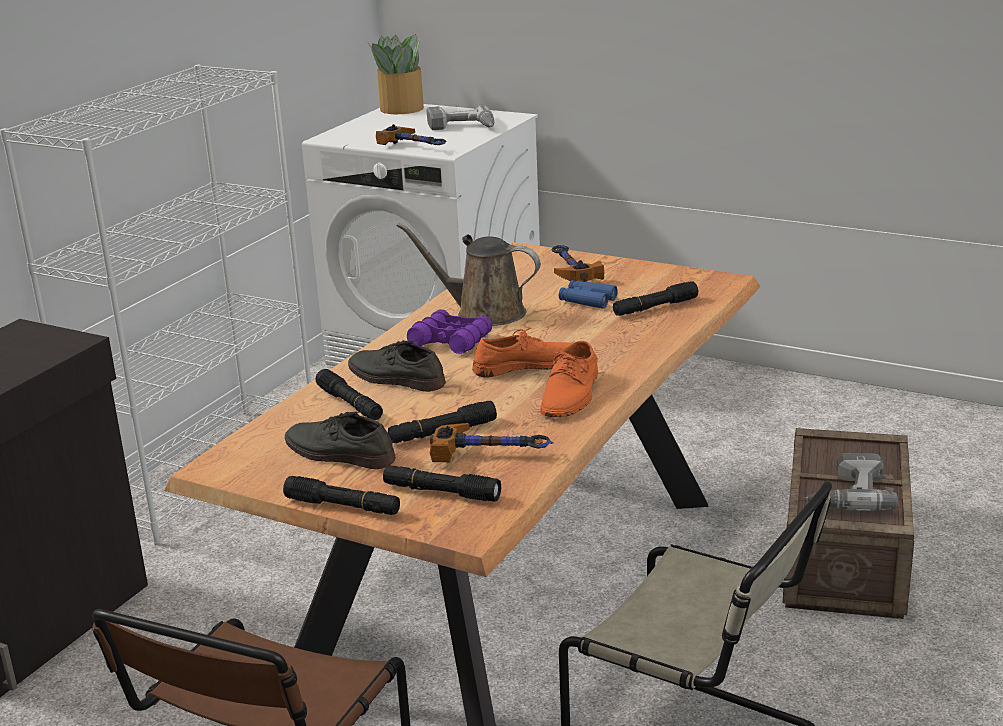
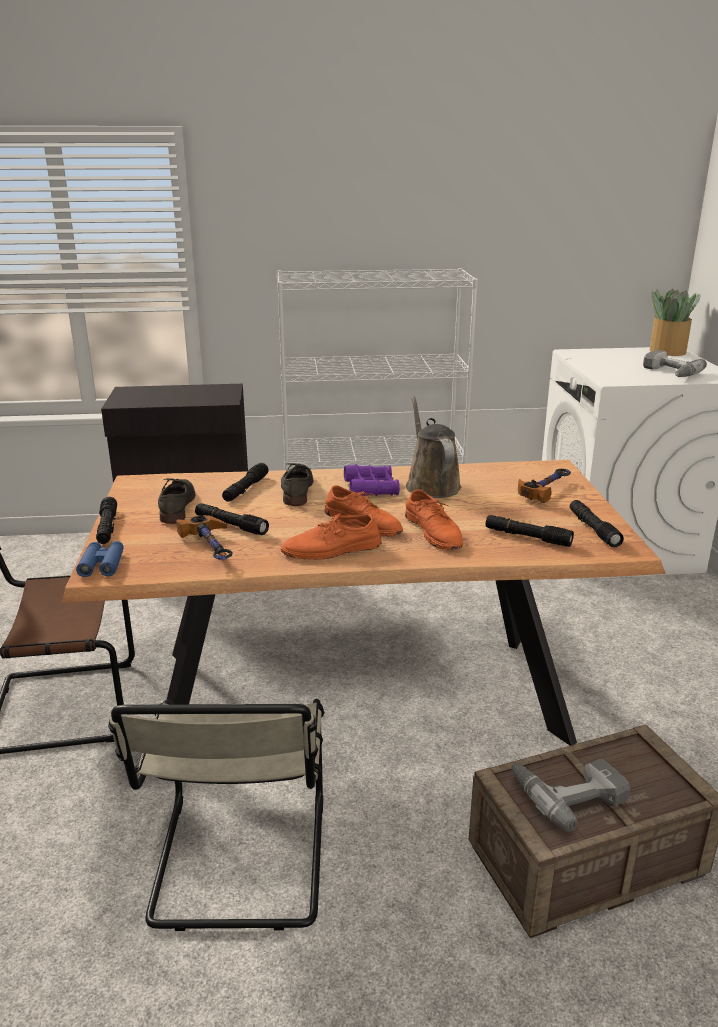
camera: 55 degrees right, 0 degrees up
(416, 147) = (602, 373): hammer -> none
(441, 492) = (145, 549): black flashlight -> black flashlight (593, 529)
(587, 300) = (503, 510): blue binoculars -> blue binoculars (102, 564)
(592, 340) = (434, 531): none -> orange shoe

